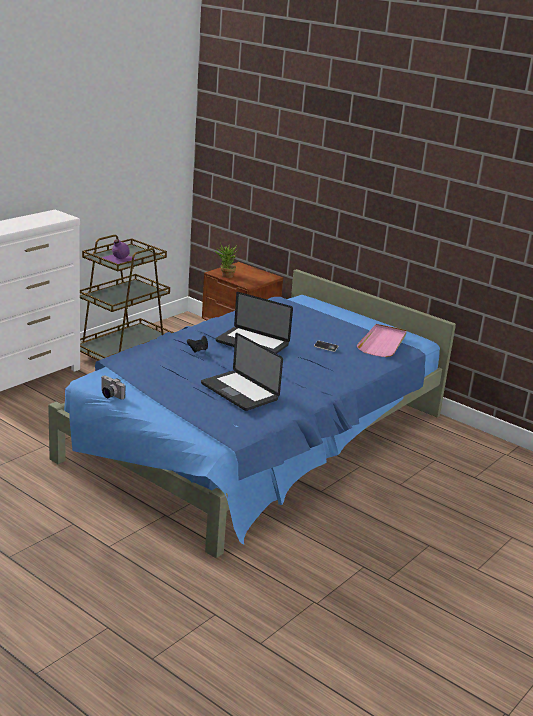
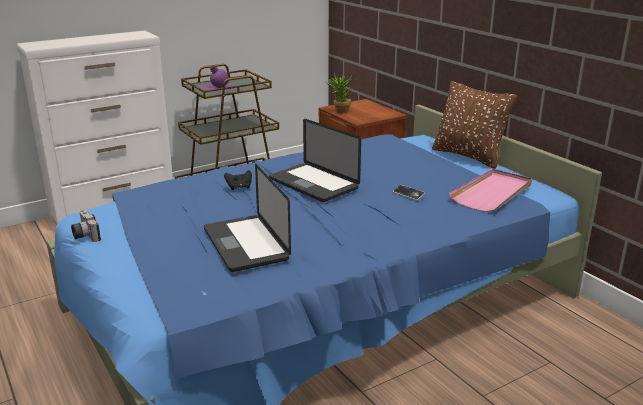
camera: 20 degrees right, 0 degrees up
(349, 313) = (468, 156): none -> brown pillow

